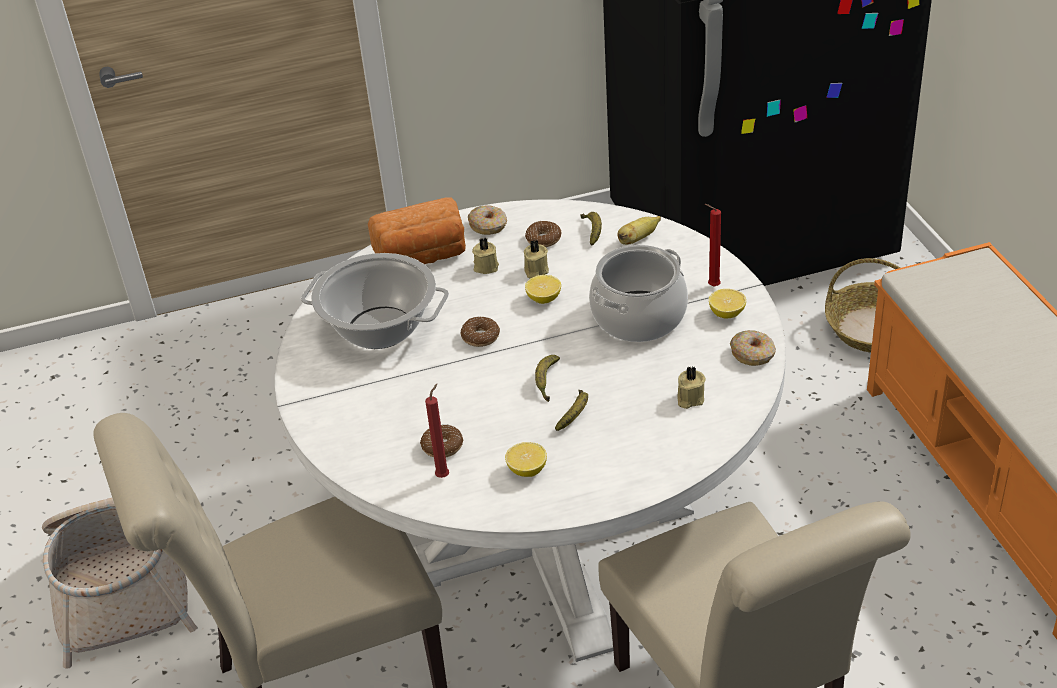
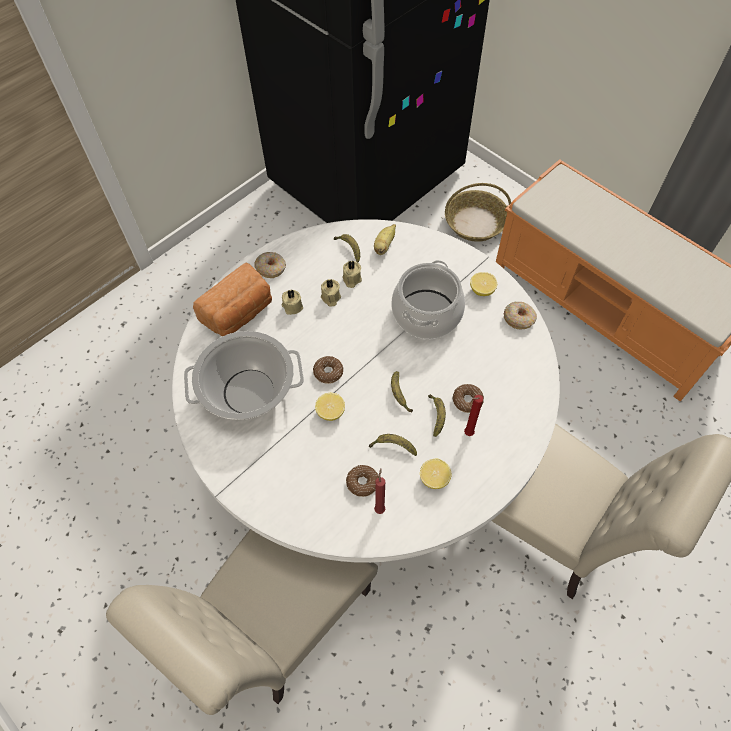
camera: 30 degrees left, 20 degrees up
(123, 585) = (99, 611): basket -> none
(502, 426) = (393, 447): none -> banana
(543, 239) = (319, 267): donut -> donut (467, 400)
(544, 299) = (352, 321): lemon -> lemon (330, 412)
(689, 399) = (502, 372): beige candle -> beige candle (351, 279)
(712, 286) = (458, 270): red candle -> red candle (467, 434)

